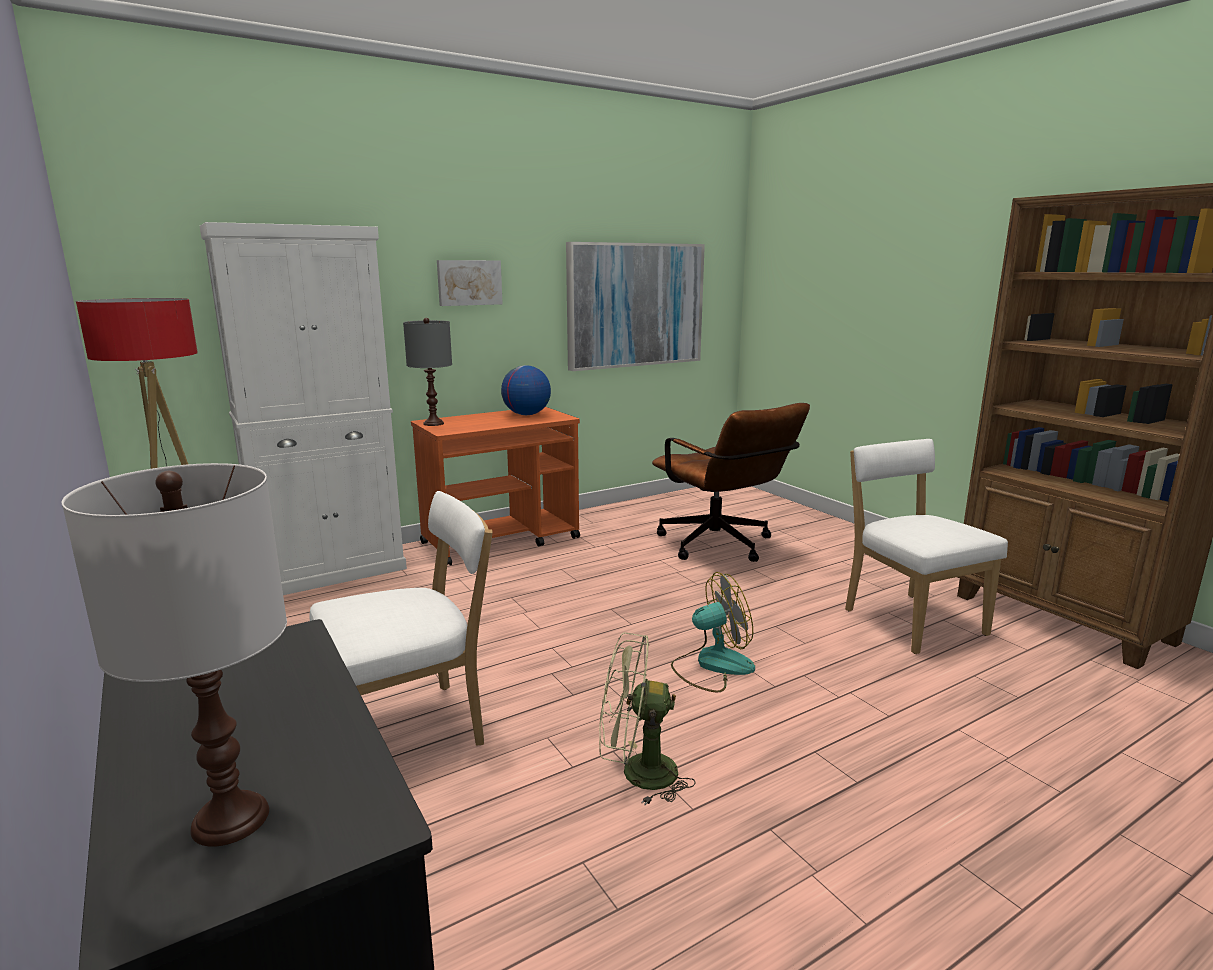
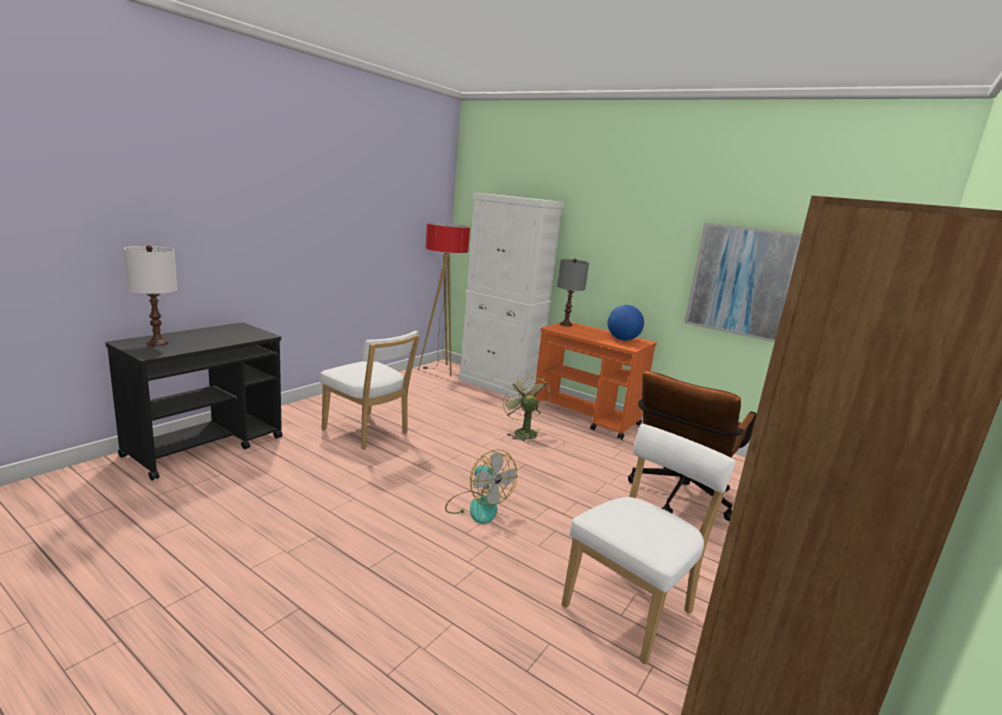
camera: 65 degrees right, 0 degrees up
(469, 282) = (623, 242): picture -> none
(637, 773) = (353, 492): green fan -> green fan (522, 432)

